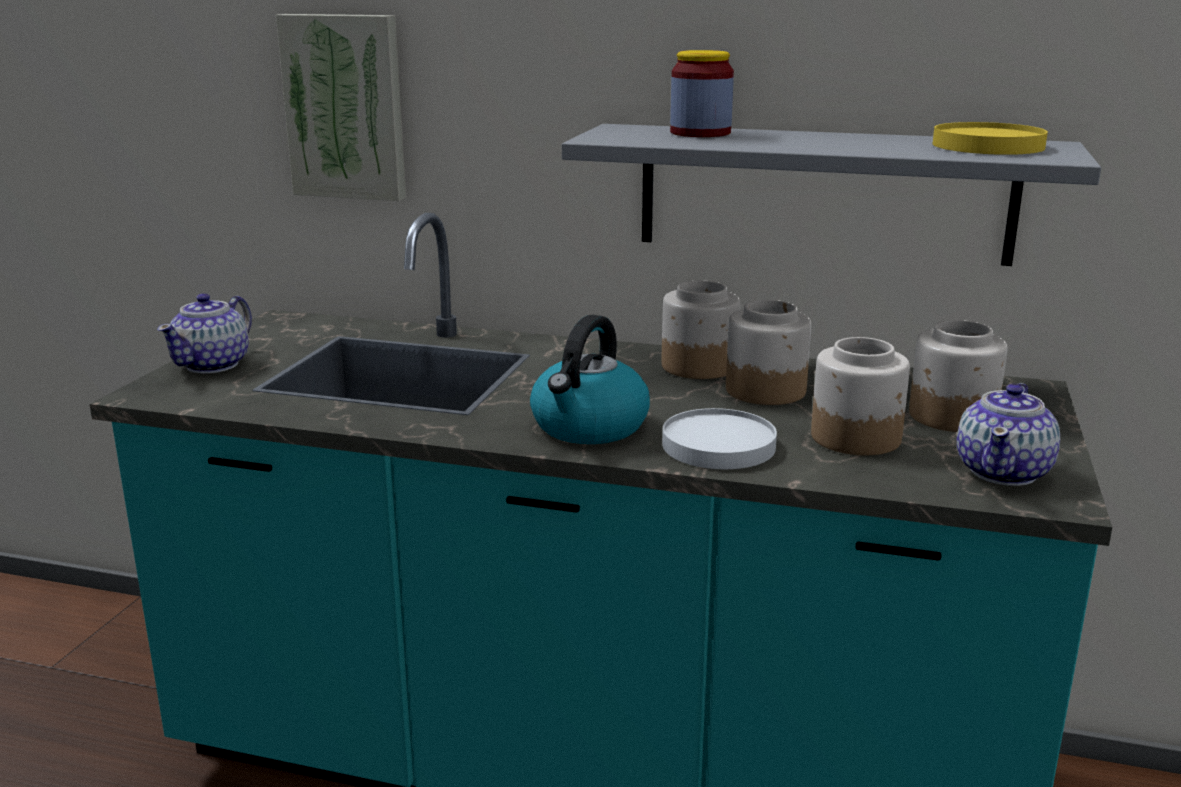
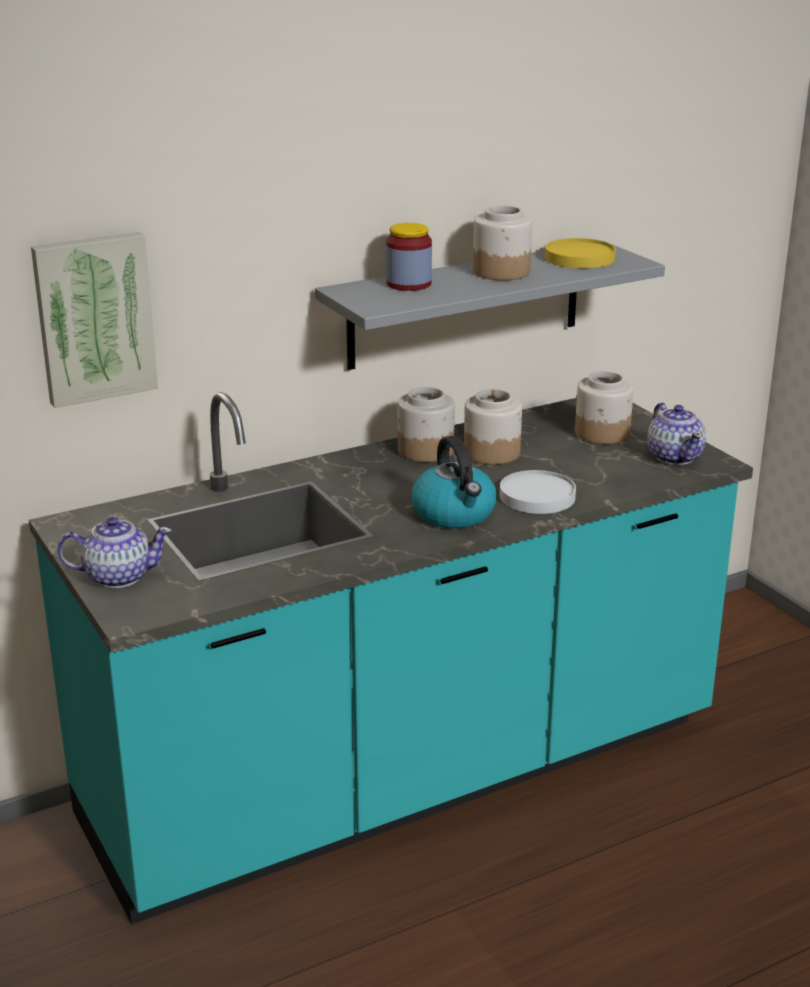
camera: 45 degrees left, 5 degrees up
(213, 364) = (117, 576): teapot -> teapot turned 75 degrees counterclockwise
(857, 438) = (586, 464): jar -> jar (502, 272)

